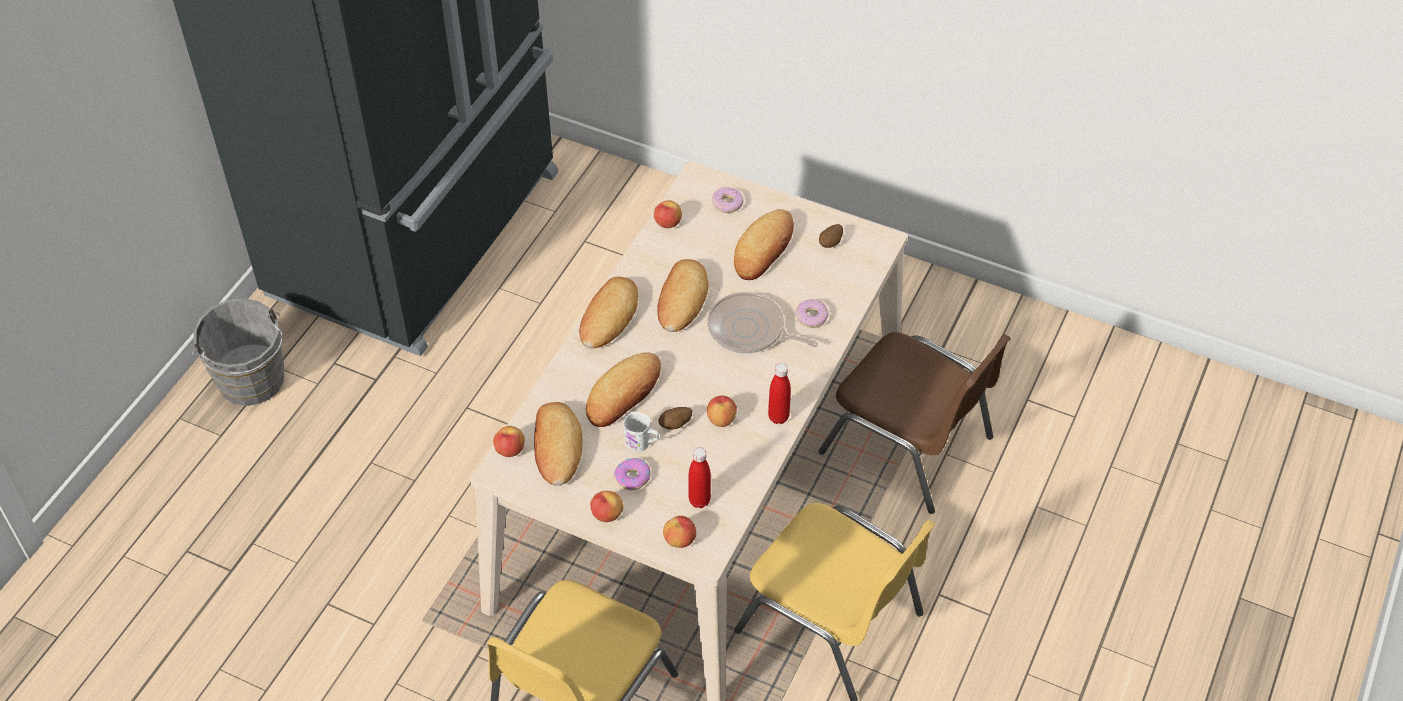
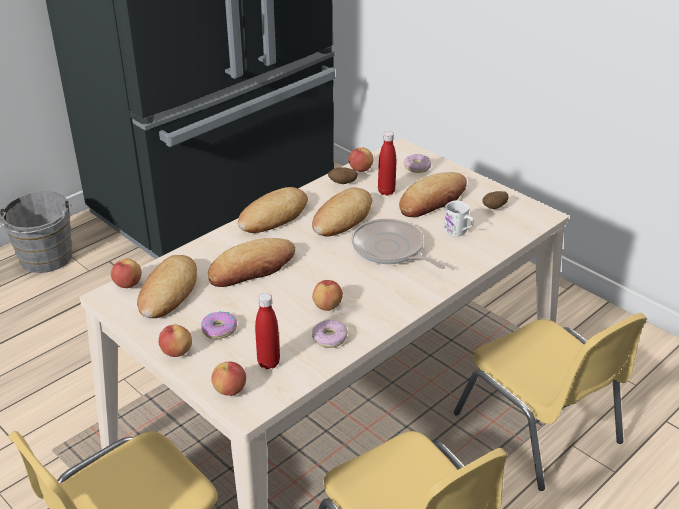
camera: 20 degrees right, 15 degrees down
(642, 443) = (244, 306): white mug -> white mug (458, 232)
(675, 425) = (283, 300): potato -> potato (342, 183)
(778, 417) = (382, 316): red bottle -> red bottle (386, 191)
(811, 317) = (451, 252): donut -> donut (329, 338)
(909, 445) = (539, 429): brown chair -> yellow chair

